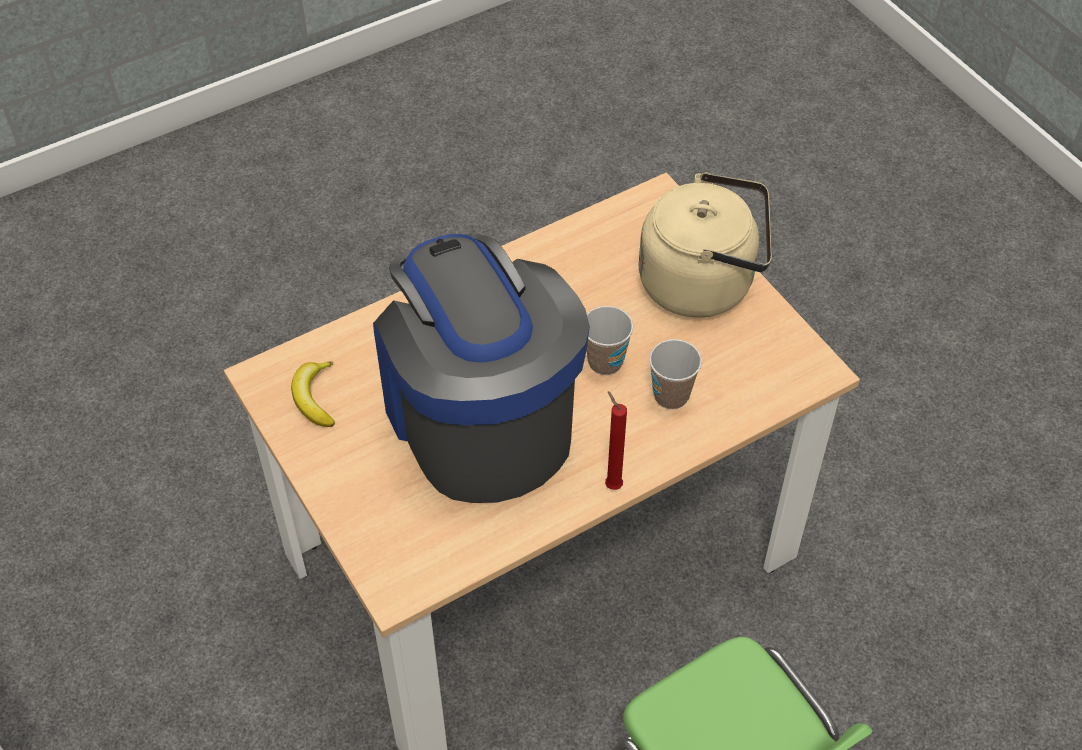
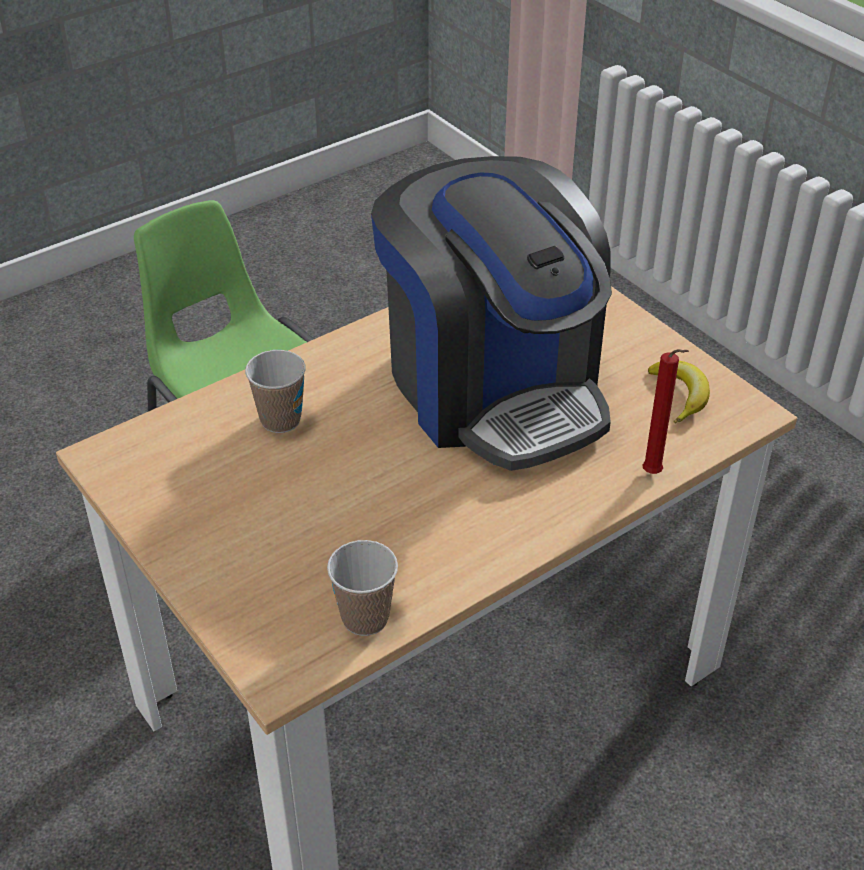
camera: 175 degrees right, 10 degrees down
(605, 362) = (357, 449): cup -> cup (365, 618)
(611, 484) = (347, 341): red candle -> red candle (654, 474)
(703, 282) = (227, 549): beige kettle -> none

